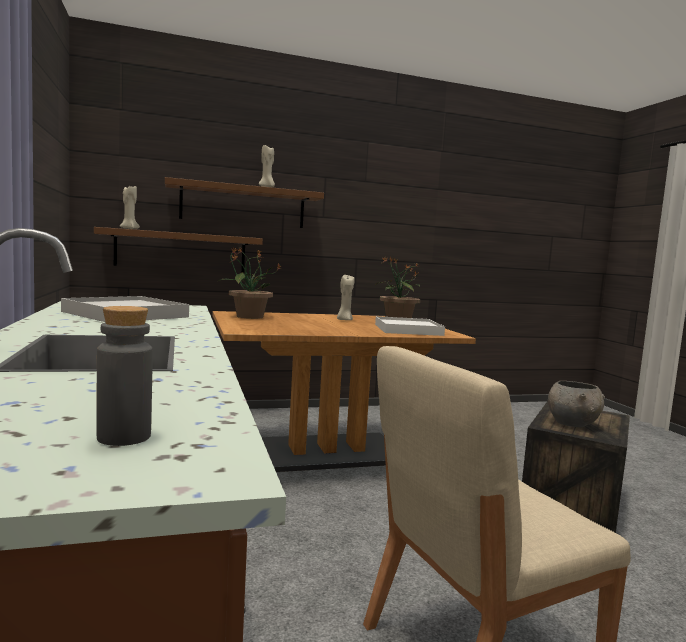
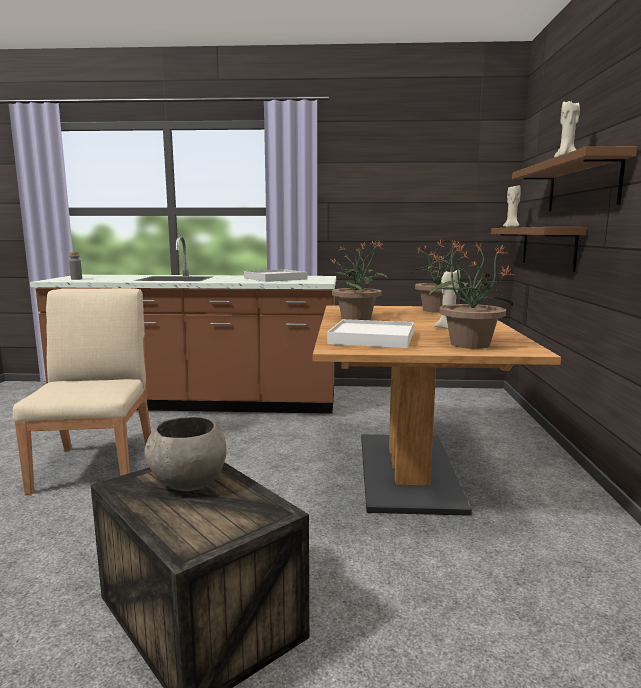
camera: 110 degrees right, 5 degrees up
(321, 329) = (357, 318): none -> potted plant

